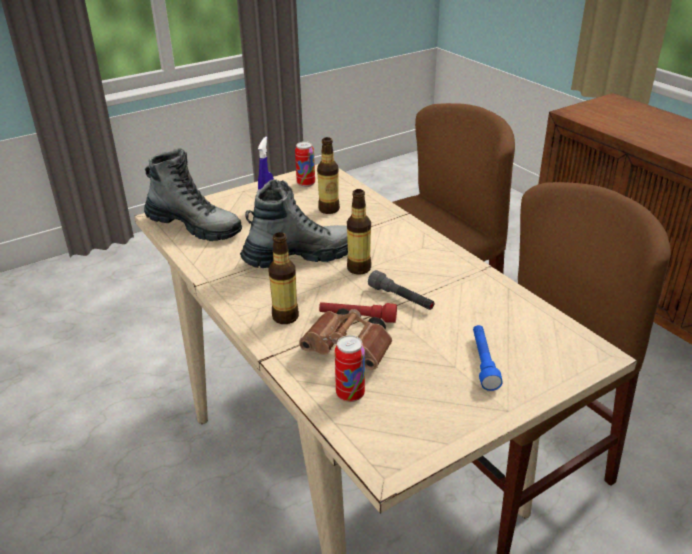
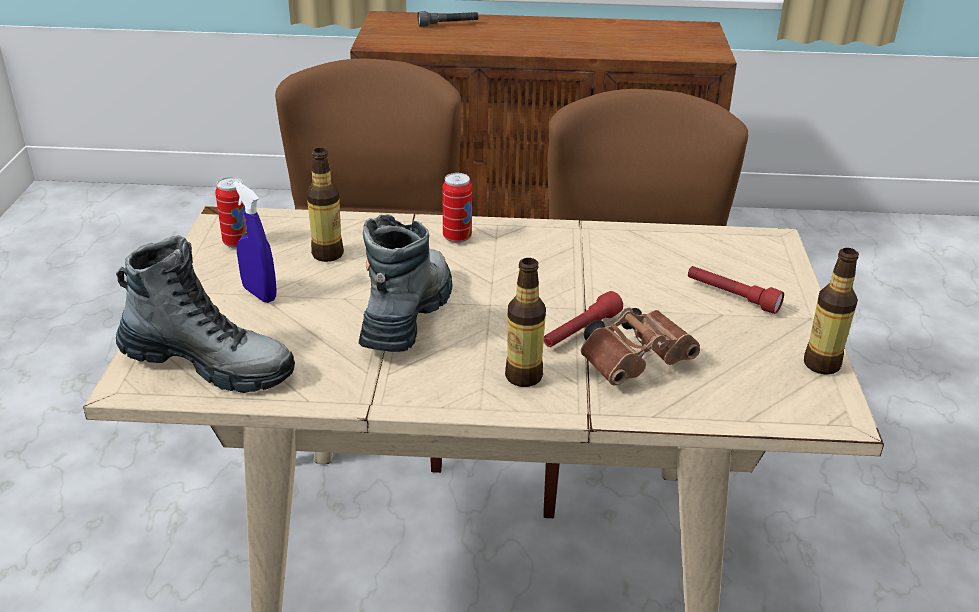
camera: 55 degrees left, 0 degrees up
(194, 226) = (208, 364): boot -> boot turned 45 degrees clockwise
(350, 394) = (710, 392): can -> can (457, 237)
(358, 268) = (486, 290): bottle -> bottle (821, 364)
(401, 299) = (577, 291): grey flashlight -> grey flashlight (448, 25)
(483, 362) = (731, 297): blue flashlight -> red flashlight

